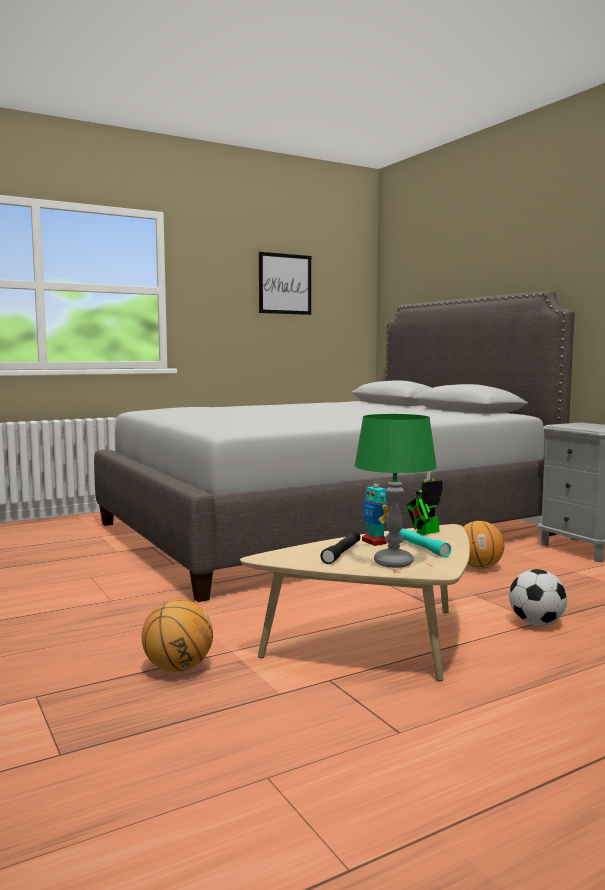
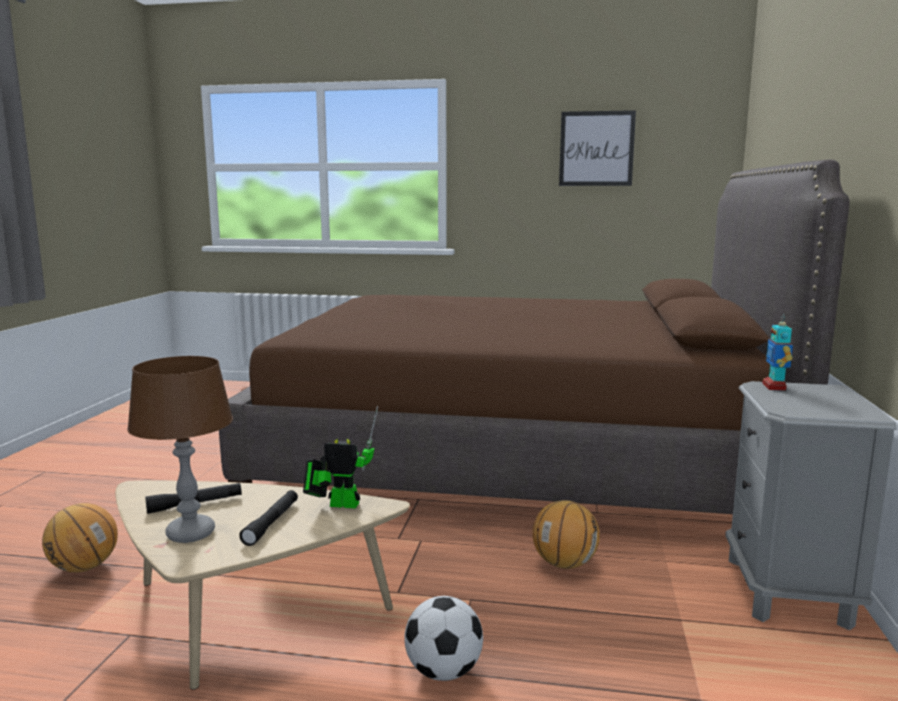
camera: 40 degrees right, 5 degrees up
(324, 529) = (515, 457): grey bed -> brown bed
(374, 542) = (260, 500): toy robot -> toy robot (774, 387)
(393, 563) = (190, 533): green table lamp -> brown table lamp
(420, 547) = (271, 523): turquoise flashlight -> black flashlight

